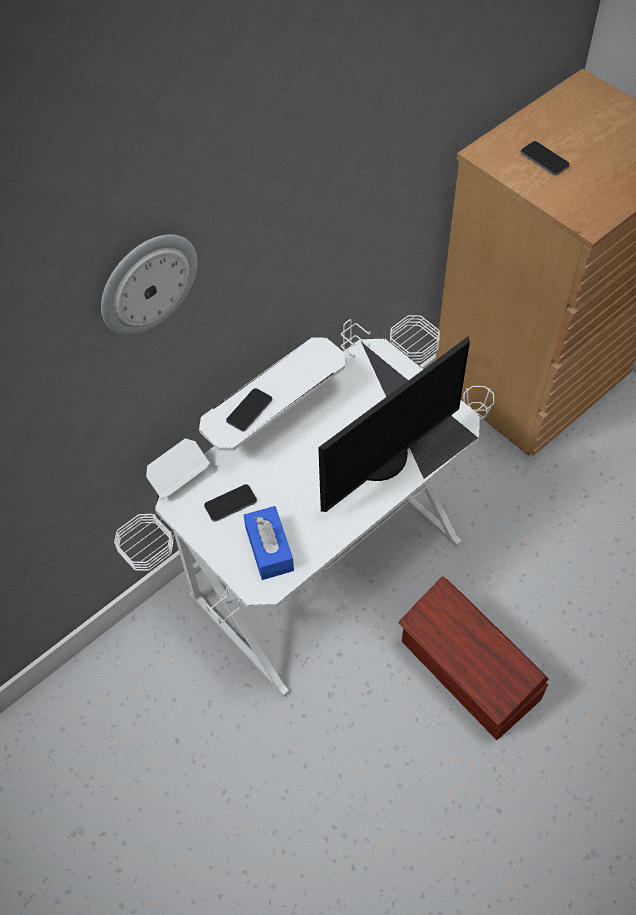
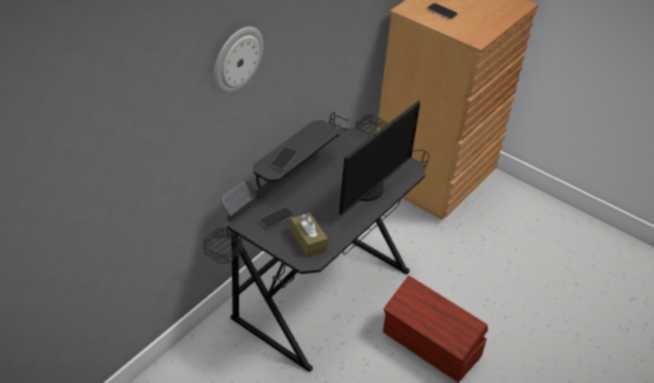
camera: 15 degrees left, 15 degrees down
(269, 549) = (308, 241): blue tissue box -> brown tissue box
(321, 563) = (318, 291): white desk -> black desk

